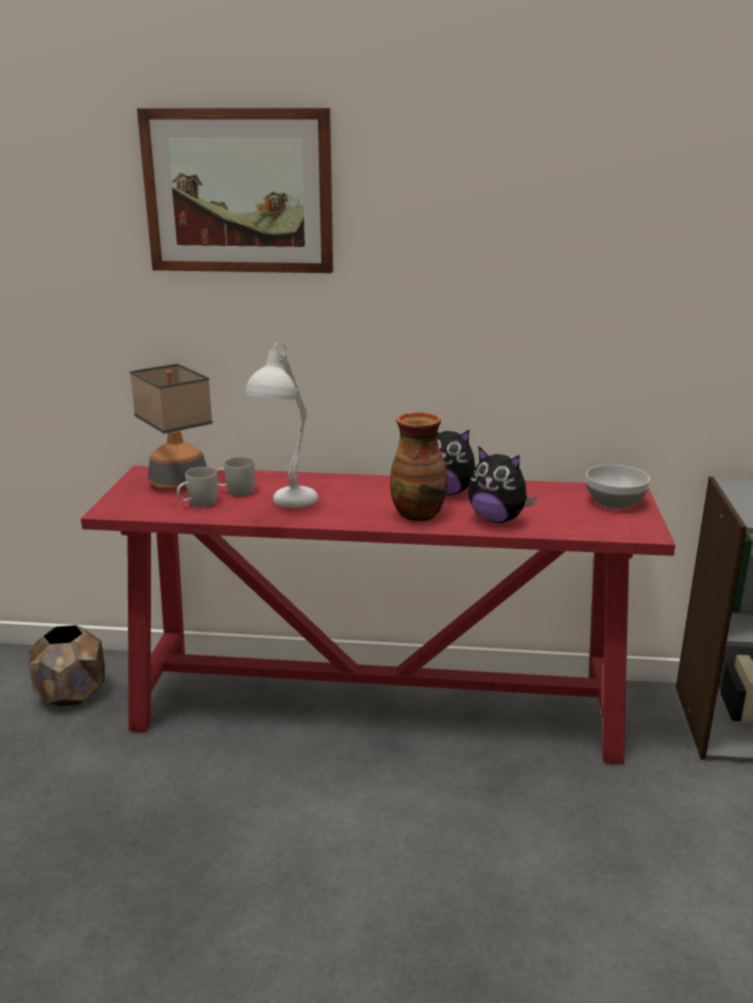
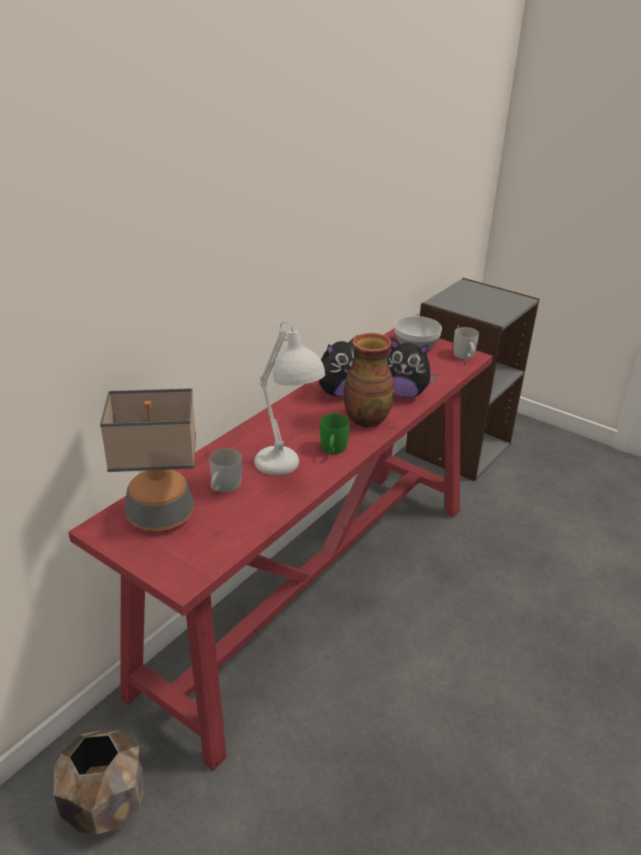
camera: 60 degrees left, 10 degrees up
(198, 504) = (230, 518): white mug -> white mug (465, 357)
(239, 191) = (141, 169): picture -> none
(342, 514) = (333, 450): none -> green mug
(497, 519) = (405, 393): plush toy -> plush toy turned 45 degrees clockwise

